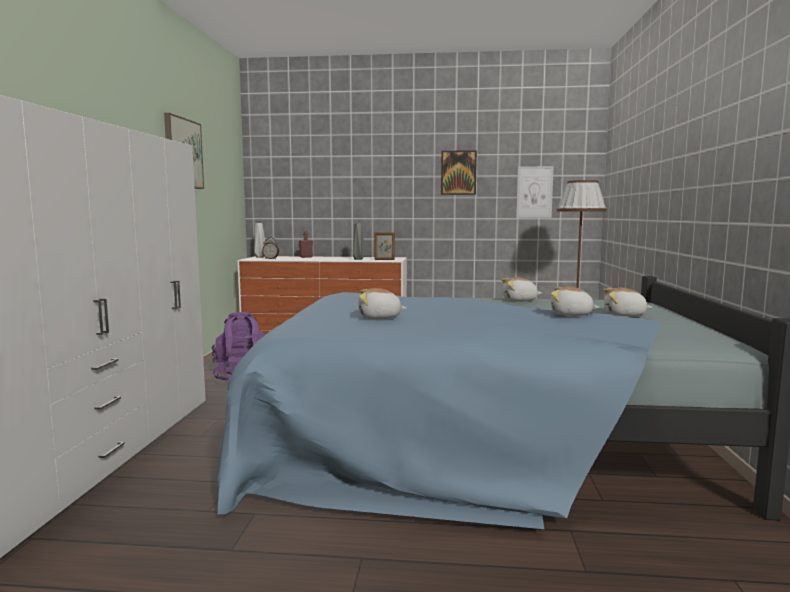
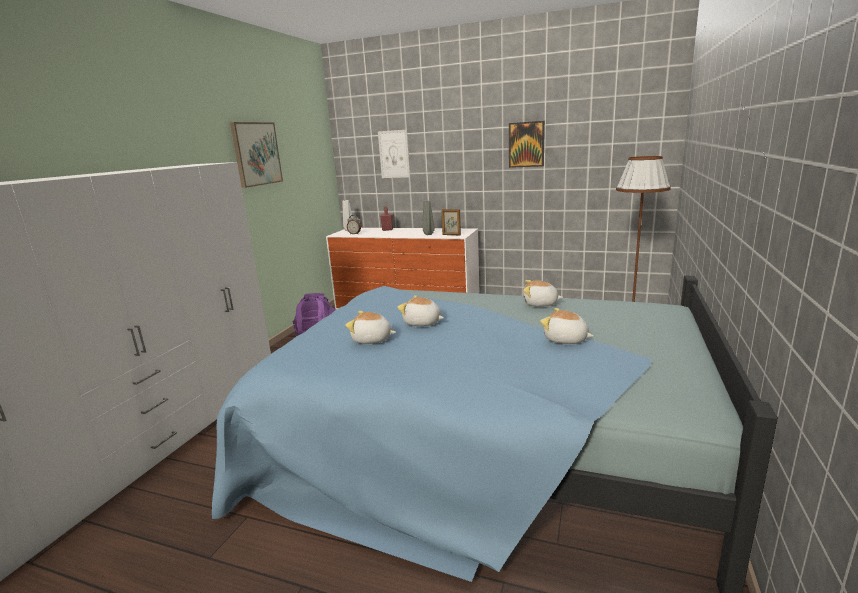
camera: 15 degrees right, 10 degrees up
(534, 192) = (605, 161): picture -> picture (394, 154)
(624, 315) = (628, 340): plush toy -> plush toy (422, 323)

